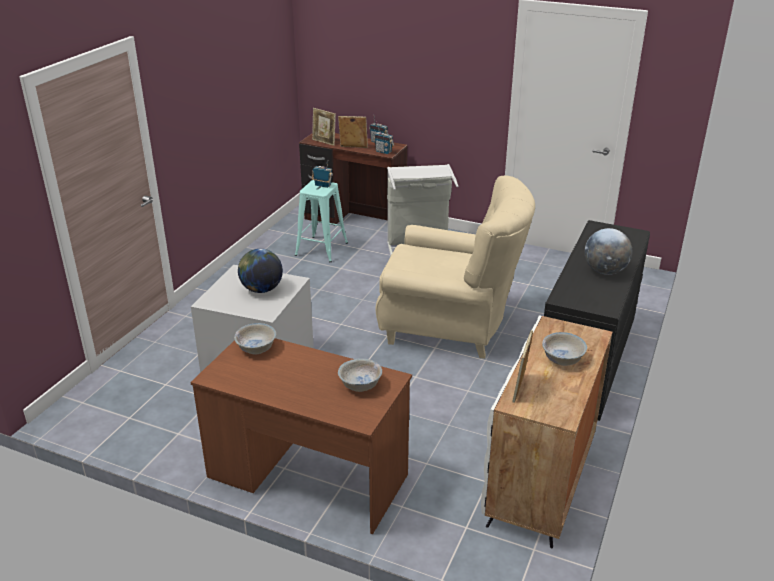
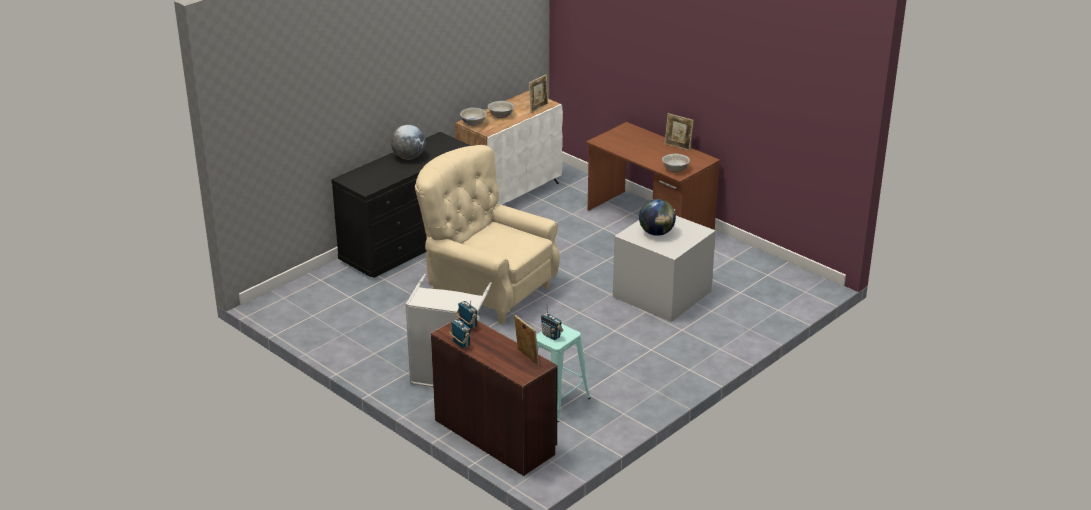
camera: 160 degrees left, 0 degrees up
(353, 147) = (497, 339): picture frame -> picture frame (678, 147)
(360, 385) = (619, 141): white bowl -> white bowl (473, 123)

